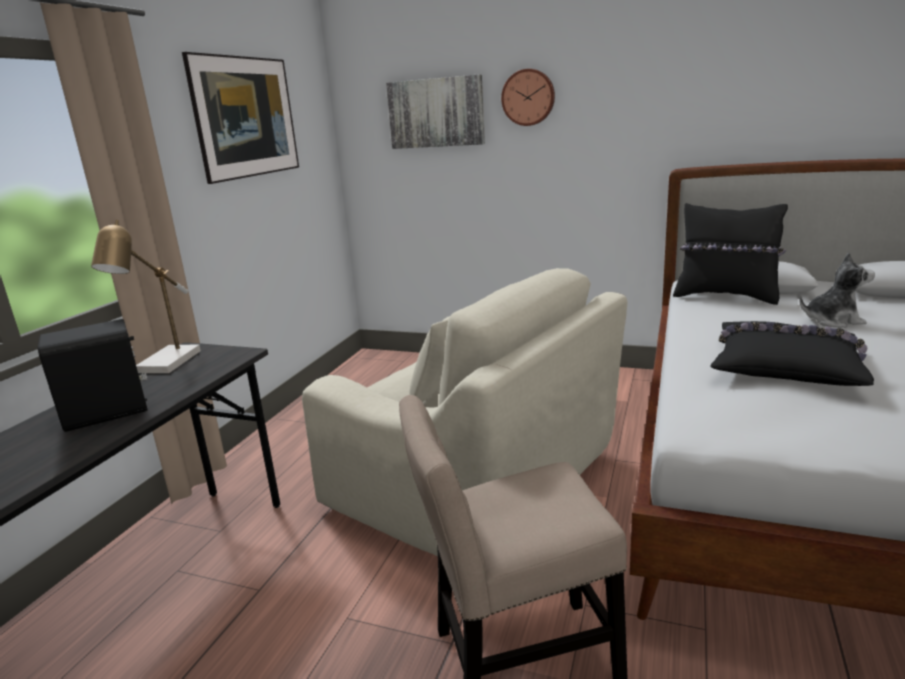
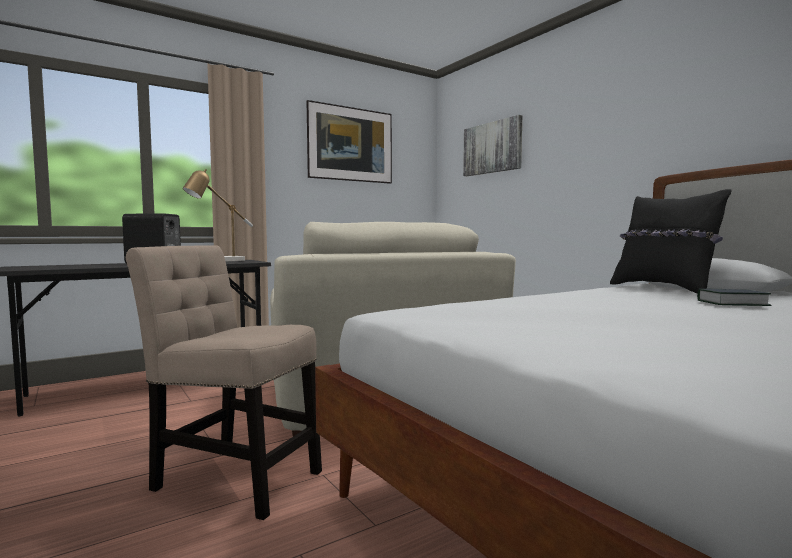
camera: 35 degrees right, 15 degrees down
(528, 97) = (552, 128): wall clock -> none
(785, 366) = (574, 306): black pillow -> none
(832, 321) = (732, 303): plush toy -> book

